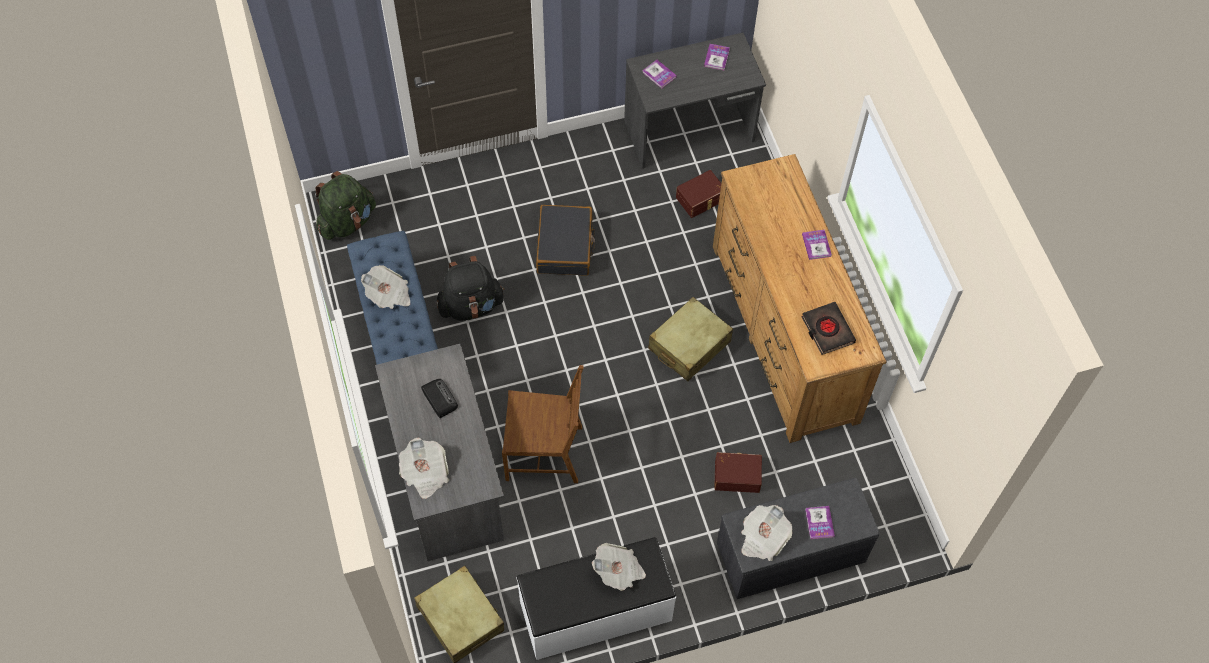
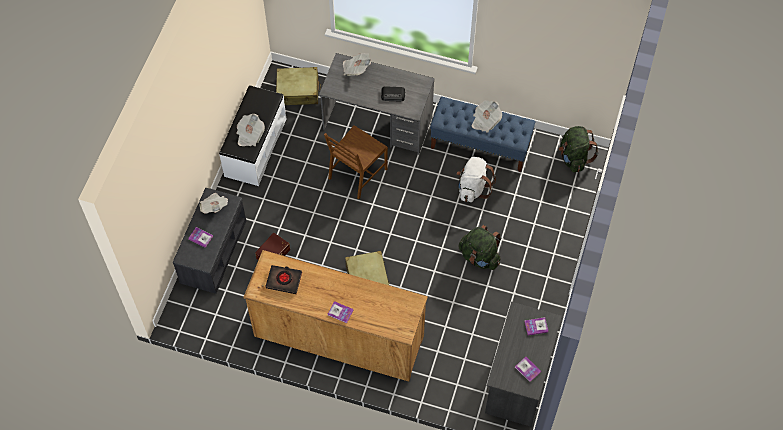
camera: 125 degrees right, 0 degrees up
(471, 305) = (473, 188): black backpack -> white backpack
(565, 246) = (479, 257): black suitcase -> green backpack
(701, 199) = (462, 351): brown storage box -> none

